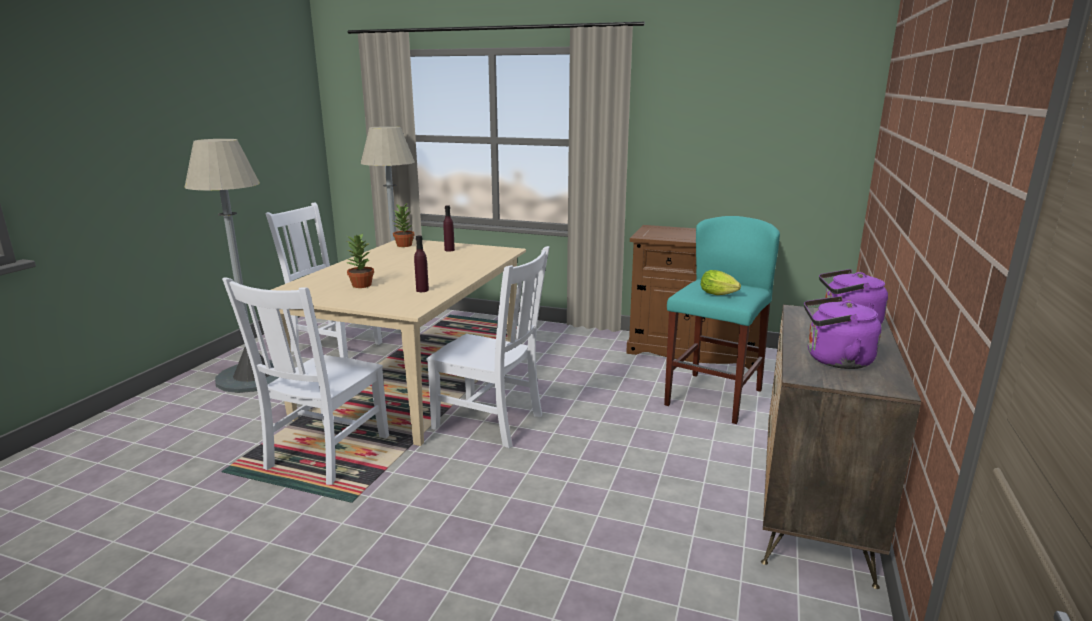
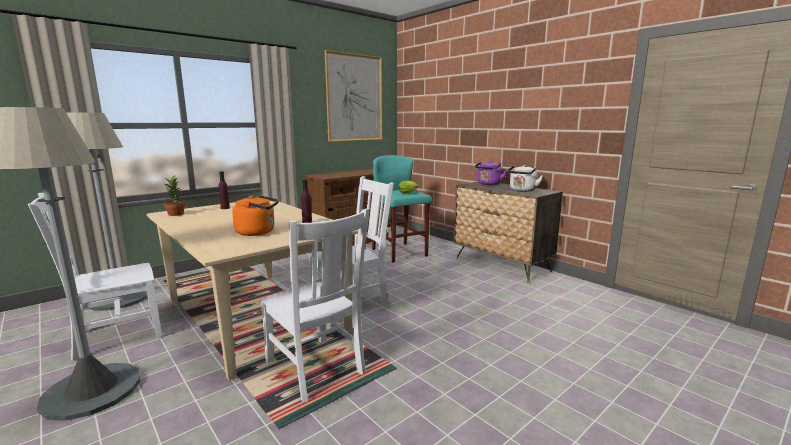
camera: 60 degrees left, 5 degrees down
(361, 285) = (258, 232): potted plant -> orange kettle
(766, 100) = (354, 98): none -> picture
(834, 360) = (522, 190): purple kettle -> white kettle

